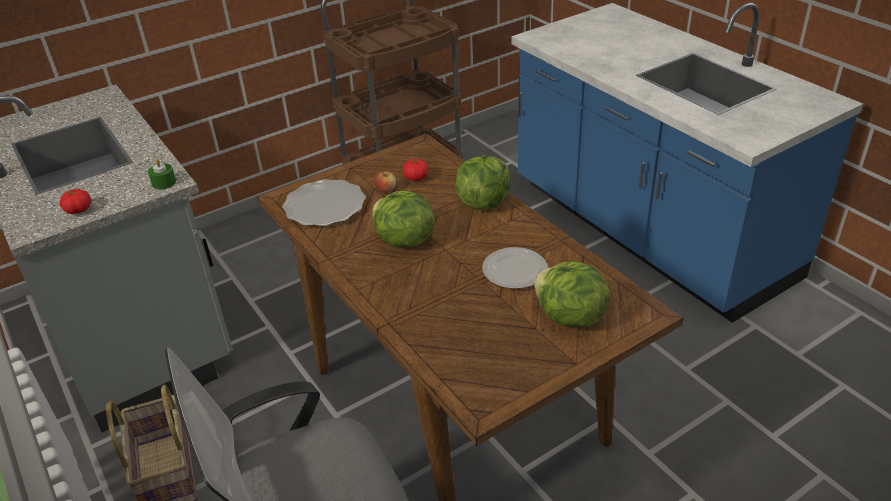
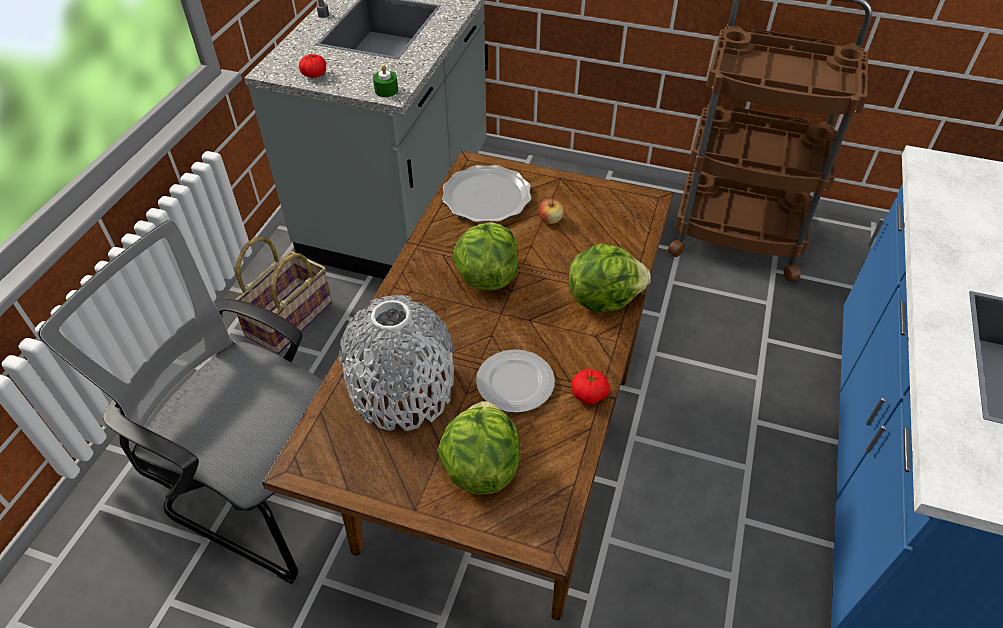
camera: 50 degrees right, 10 degrees up
(416, 178) = (590, 228): tomato -> tomato (588, 394)
(463, 326) = (402, 389): none -> grey vase

